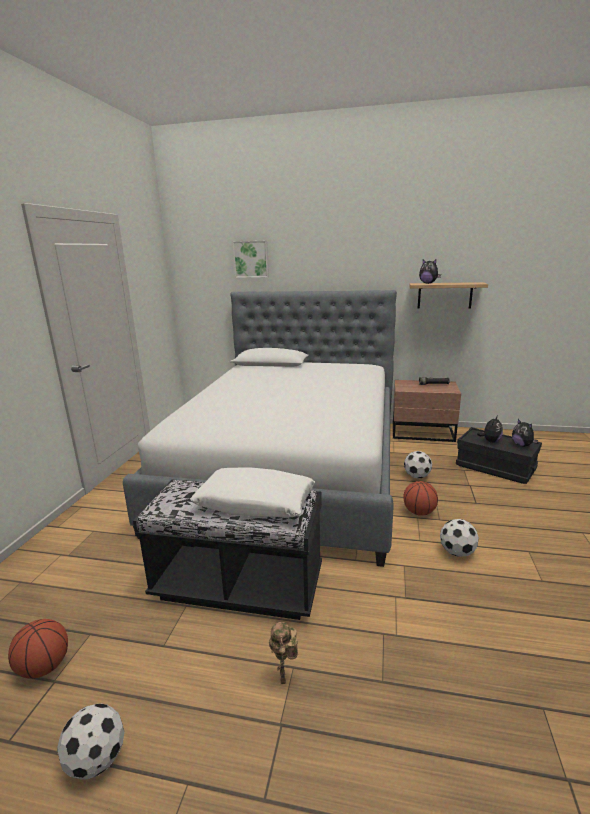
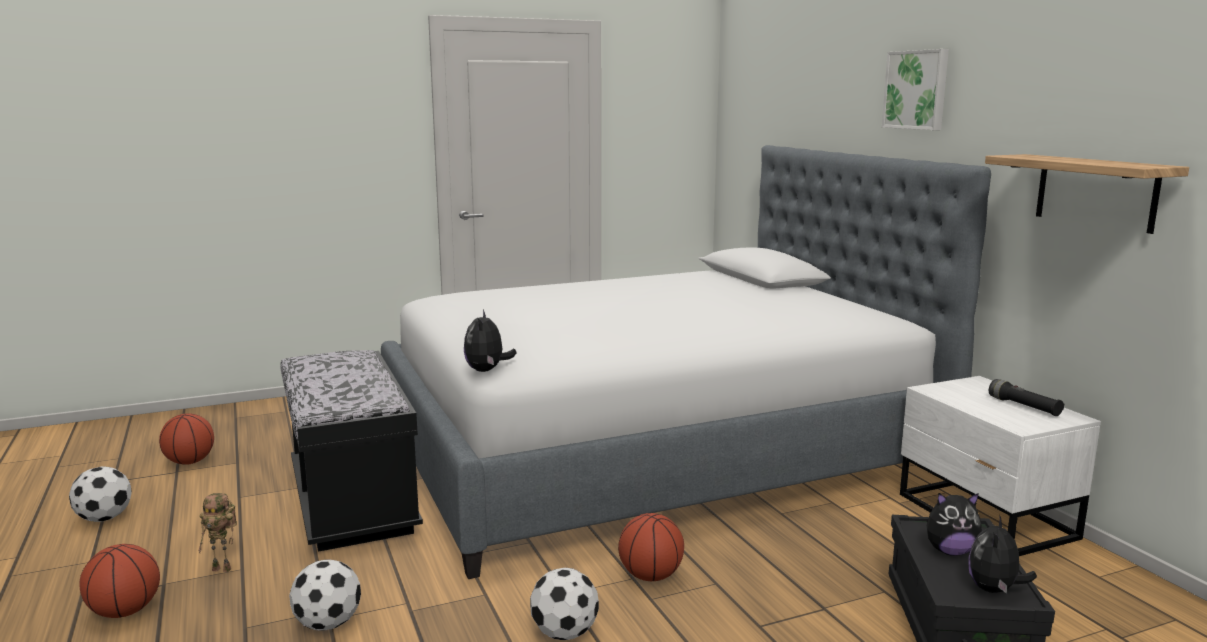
camera: 55 degrees right, 5 degrees down
(251, 259) = (800, 90): picture -> picture (917, 90)
(255, 503) = (343, 387): white pillow -> none
(284, 678) = (224, 568): toy robot -> toy robot turned 135 degrees counterclockwise
(311, 761) = (125, 612): none -> basketball
(416, 476) = (778, 548): football -> football (327, 623)
(423, 433) = (985, 517): brown nightstand -> white nightstand
(428, 283) = (1041, 157): plush toy -> plush toy (487, 370)

